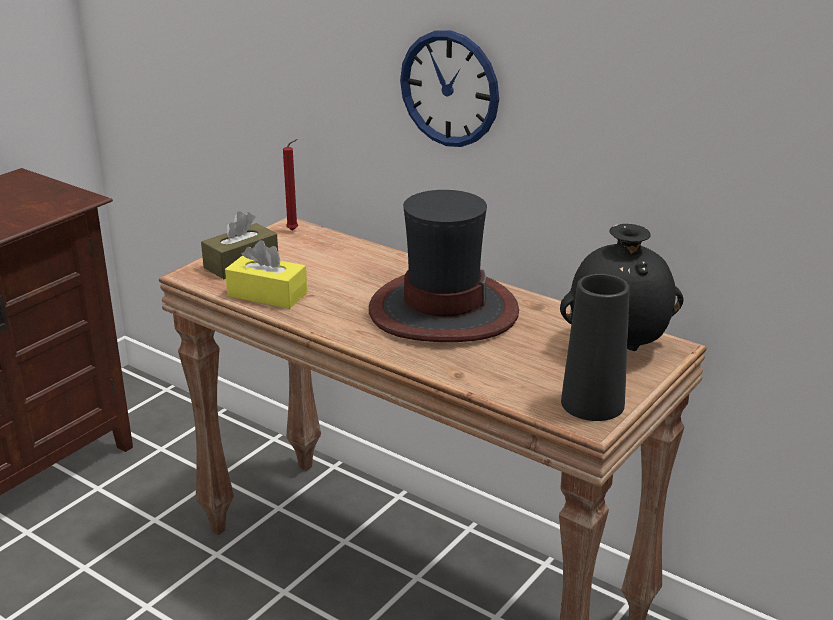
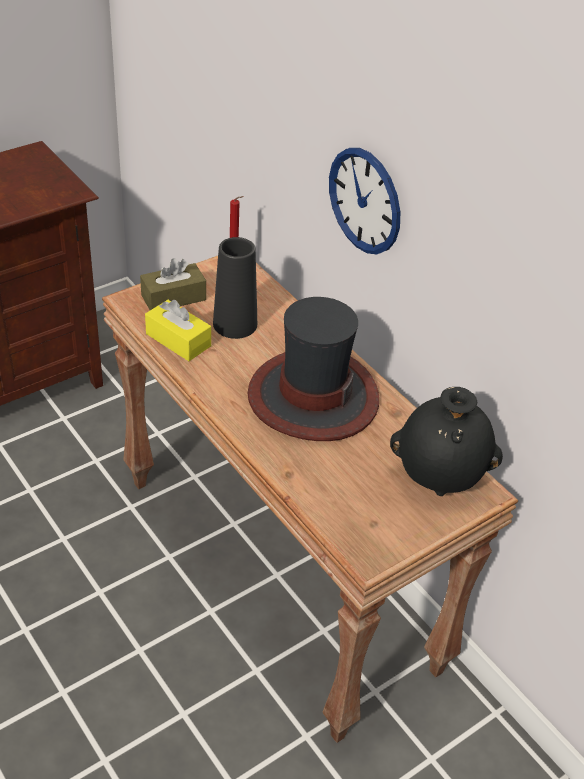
camera: 15 degrees right, 15 degrees up
(592, 403) = (382, 537): black vase -> black vase (235, 324)

